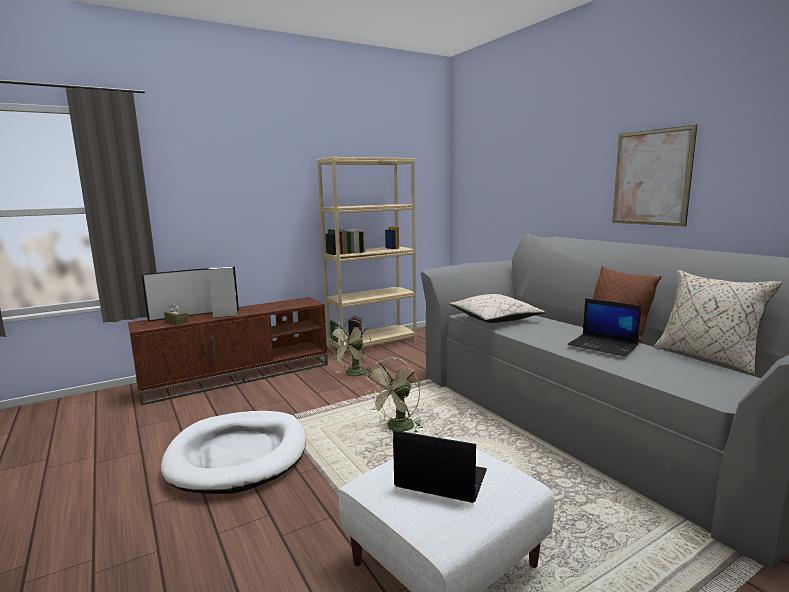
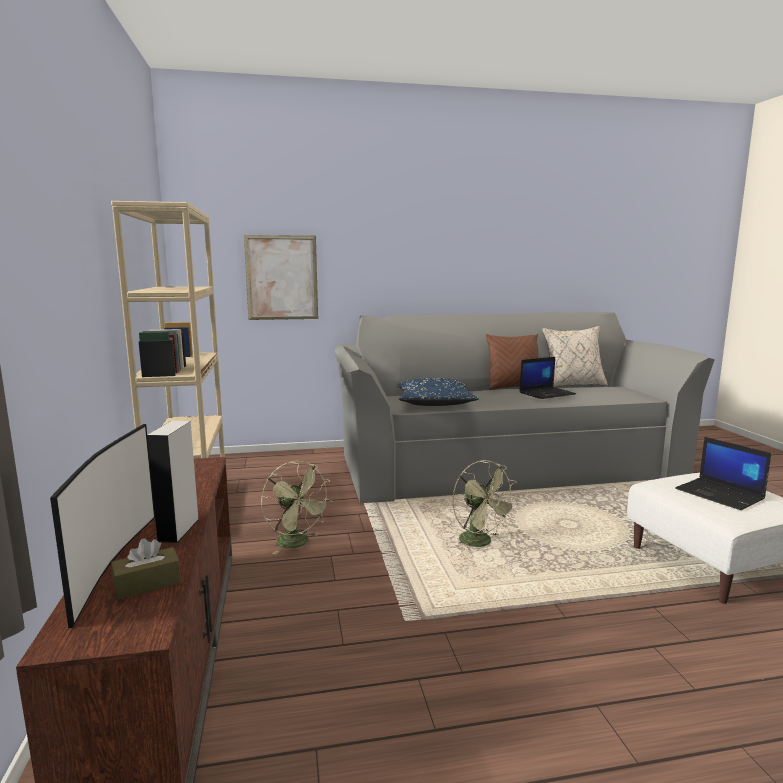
camera: 70 degrees left, 0 degrees up
(238, 455) = (505, 666): white dog bed -> none
(439, 479) = (720, 494): laptop -> laptop turned 75 degrees counterclockwise
(494, 319) = (434, 404): beige pillow -> blue pillow
(651, 177) = (462, 258): picture -> picture (282, 278)

